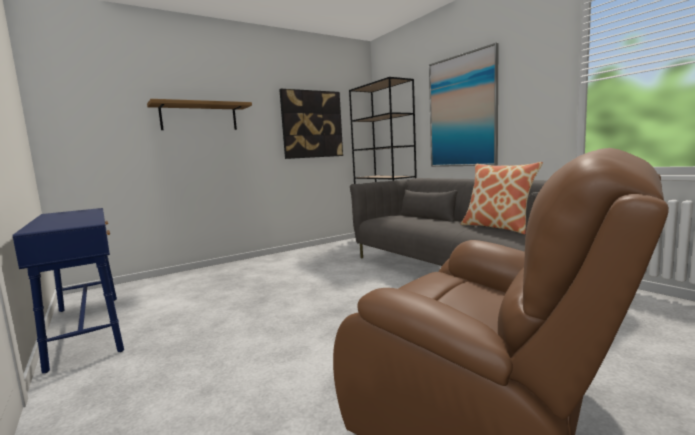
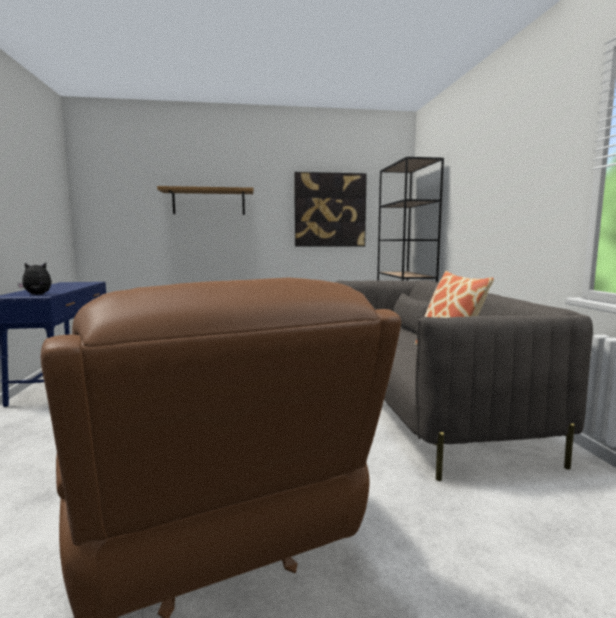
camera: 25 degrees right, 0 degrees up
(75, 224) = (37, 294): none -> plush toy
(462, 111) = (482, 200): picture -> none

